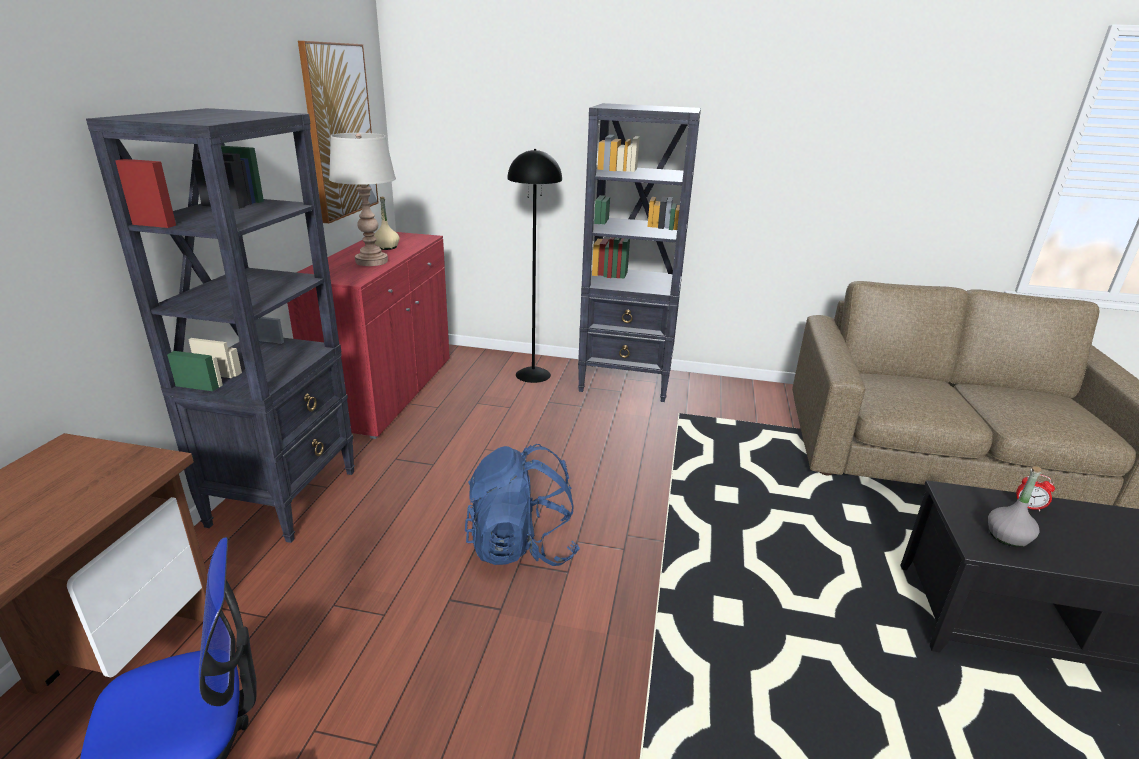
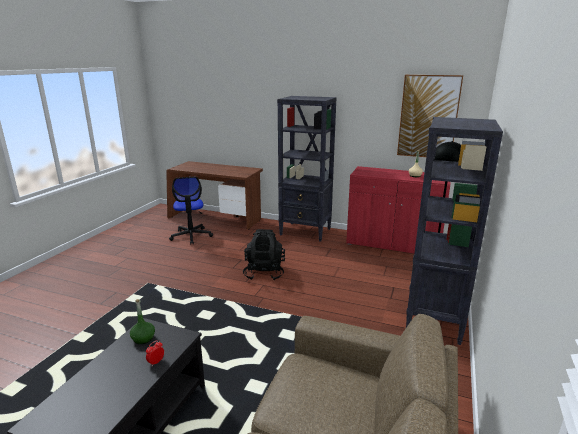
camera: 100 degrees right, 5 degrees down
(371, 261) = (387, 174): grey table lamp -> none
(521, 546) = (264, 273): blue backpack -> black backpack
(1007, 537) = (143, 338): grey bottle -> green bottle

